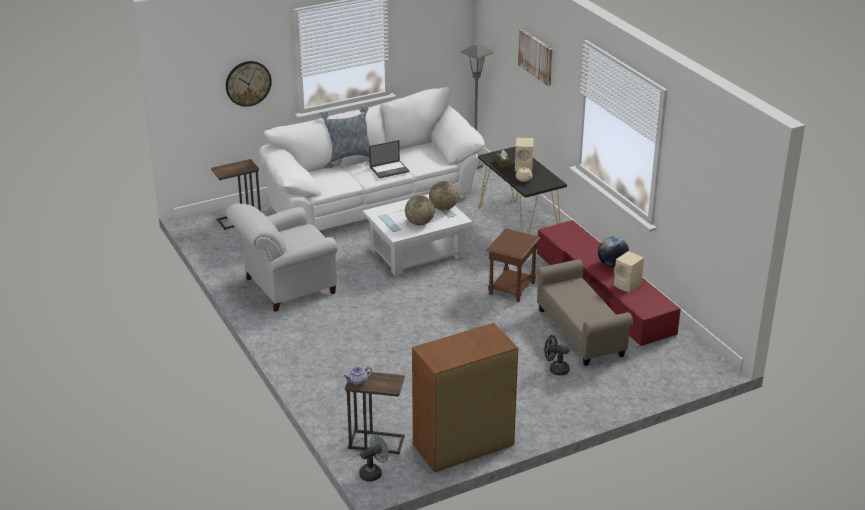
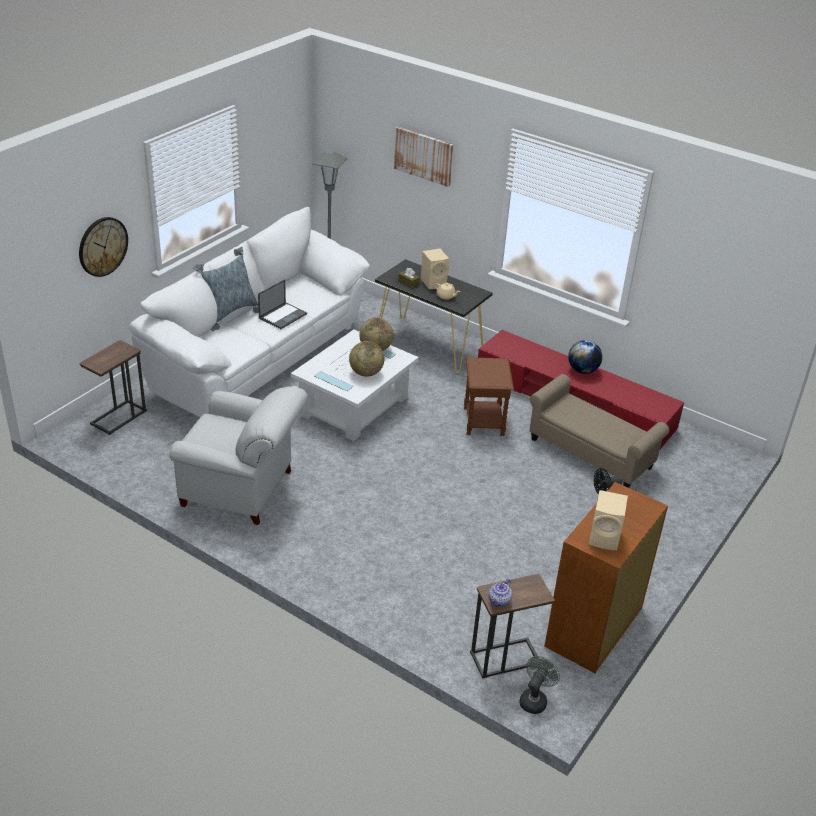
camera: 30 degrees left, 5 degrees up
(285, 287) = (242, 489): white armchair -> white armchair turned 105 degrees counterclockwise
(628, 285) = (616, 390): beige speaker -> beige speaker (605, 538)

